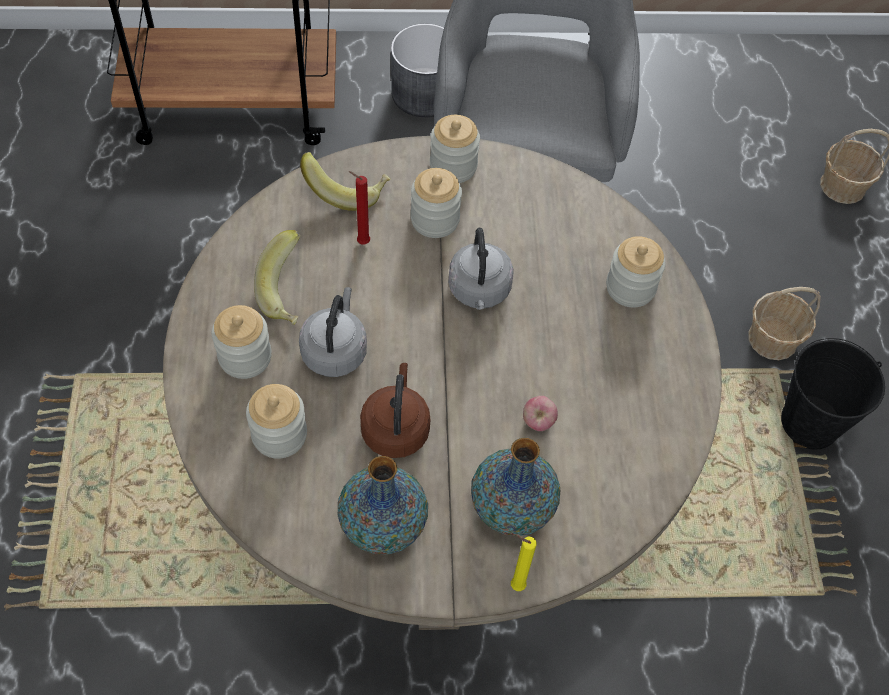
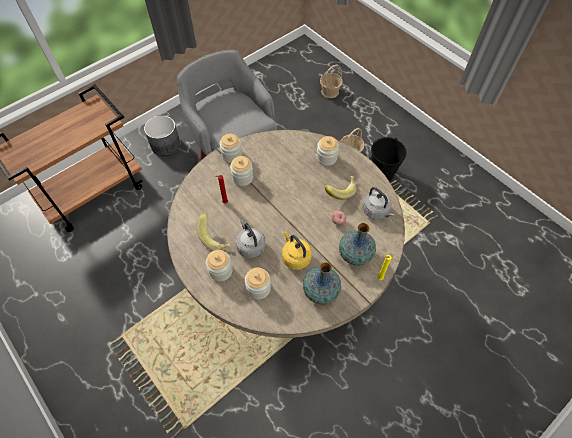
camera: 35 degrees left, 0 degrees up
(346, 190) = (202, 188): banana -> banana (340, 191)
(395, 428) = (295, 257): brown kettle -> yellow kettle
(479, 291) = (280, 192): grey kettle -> grey kettle (376, 211)

